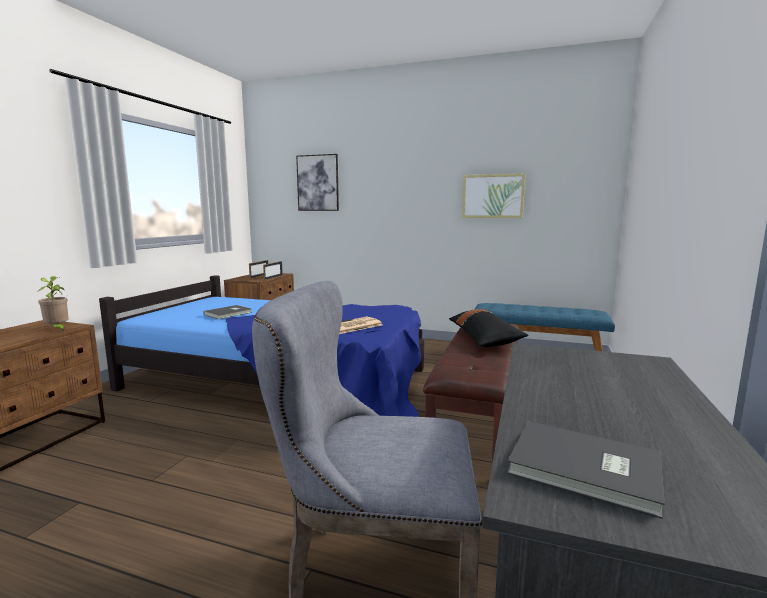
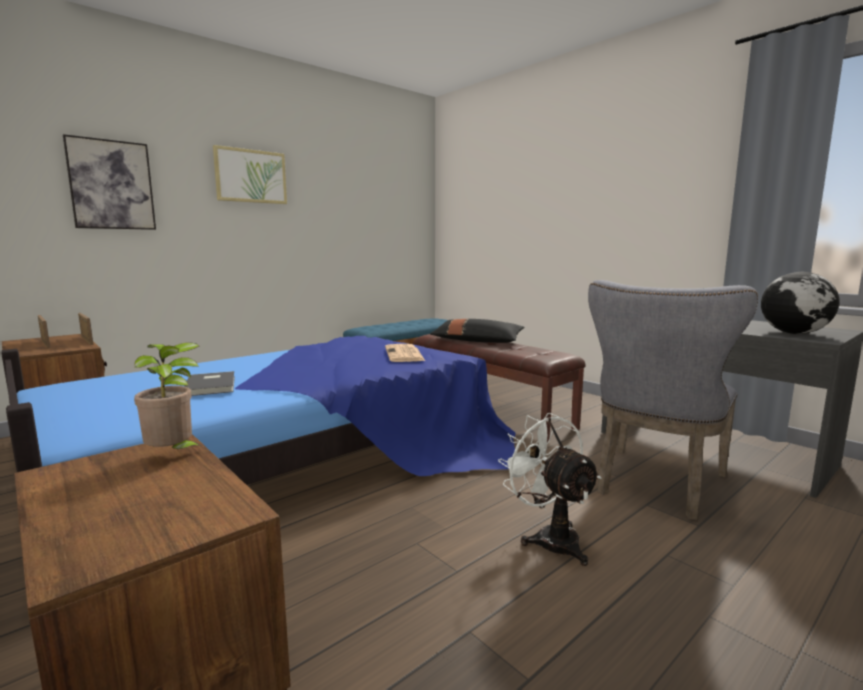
camera: 60 degrees left, 0 degrees up
(210, 512) = (550, 538): none -> white fan
(493, 196) = (346, 218): picture -> picture (251, 176)
(586, 470) = (795, 333): grey book -> globe

